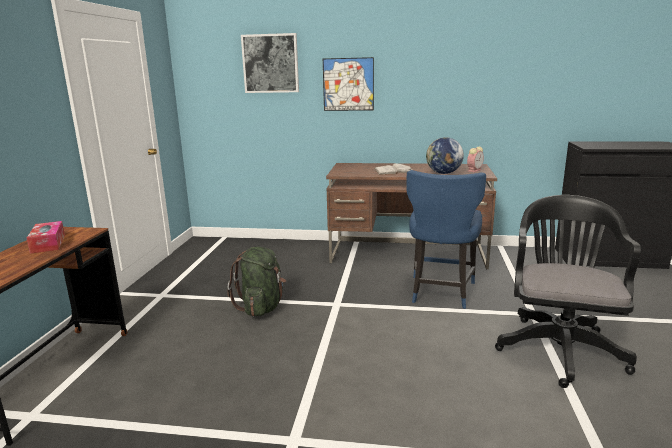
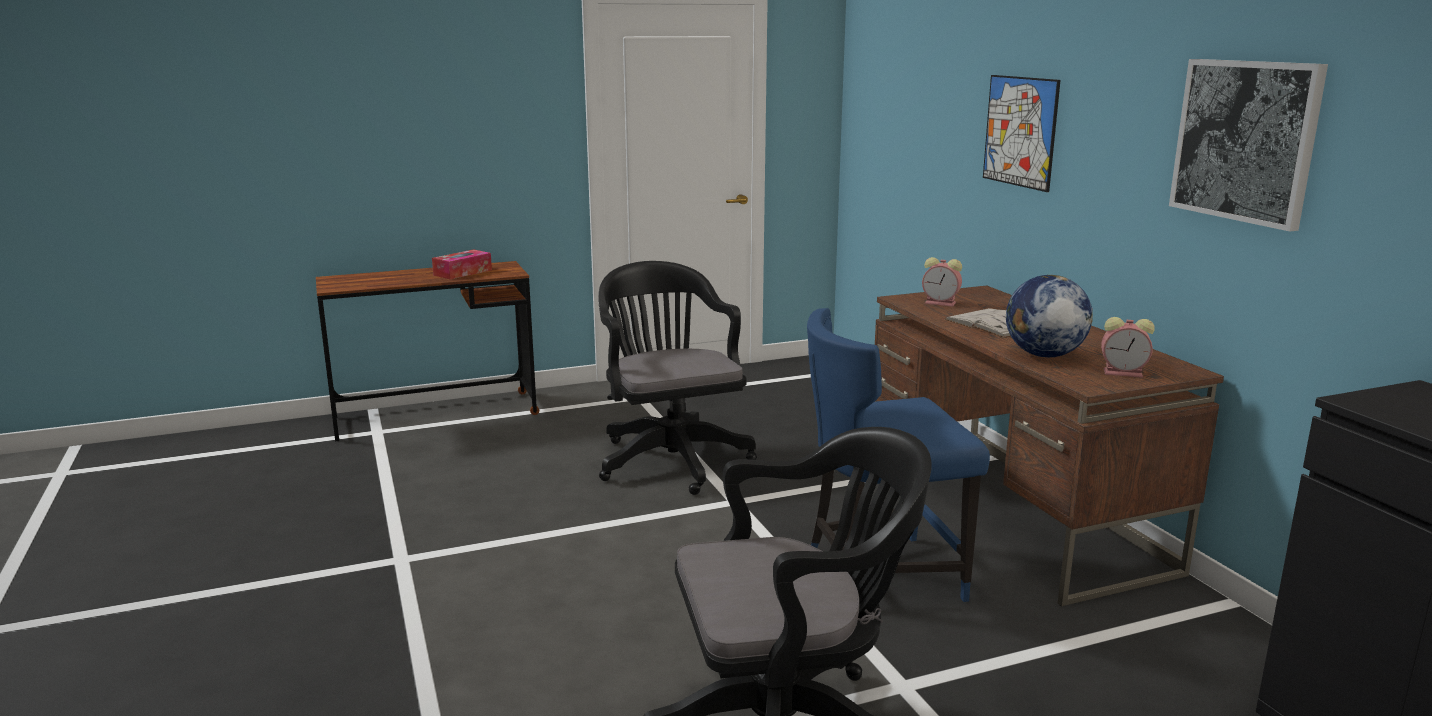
camera: 60 degrees right, 0 degrees up
(261, 307) = (670, 458): green backpack -> black office chair
(270, 63) = (933, 77): picture -> picture (1245, 141)
(353, 171) = (941, 303): none -> alarm clock

